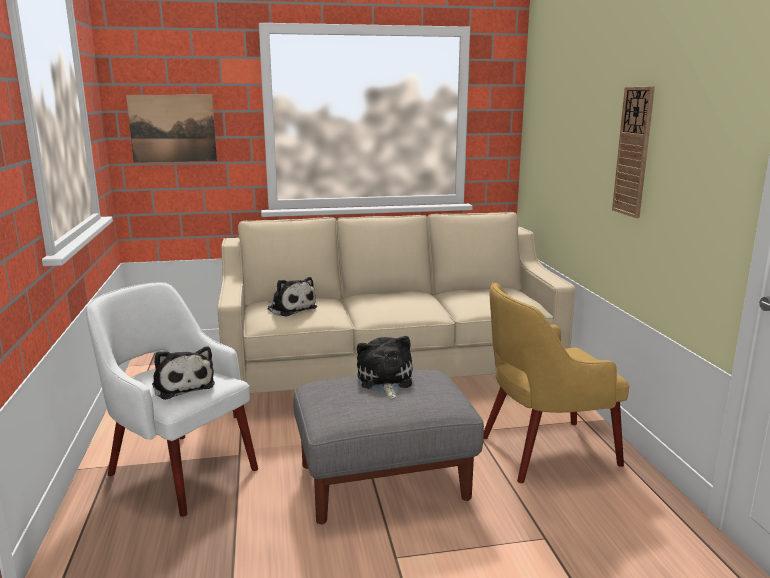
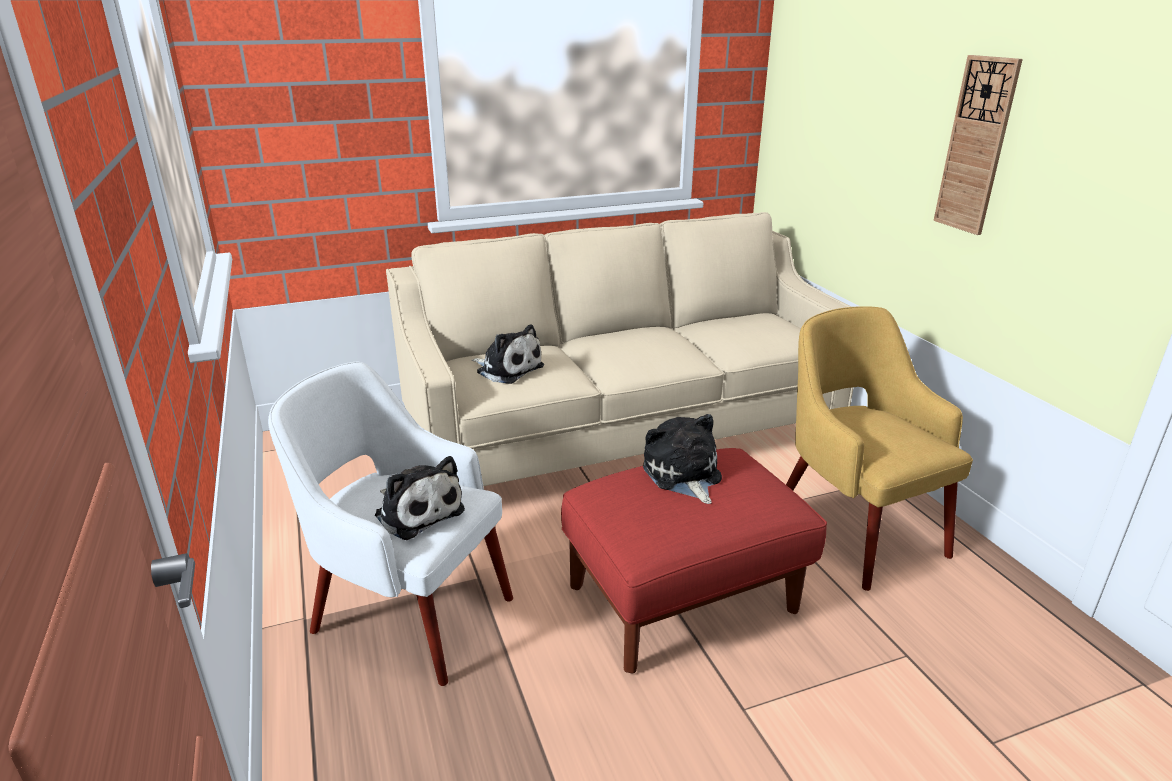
camera: 10 degrees left, 10 degrees up
(172, 128) = (295, 110): picture -> none
(382, 483) = (681, 600): grey ottoman -> red ottoman
(544, 451) = (854, 529): yellow armchair -> yellow armchair turned 90 degrees clockwise

